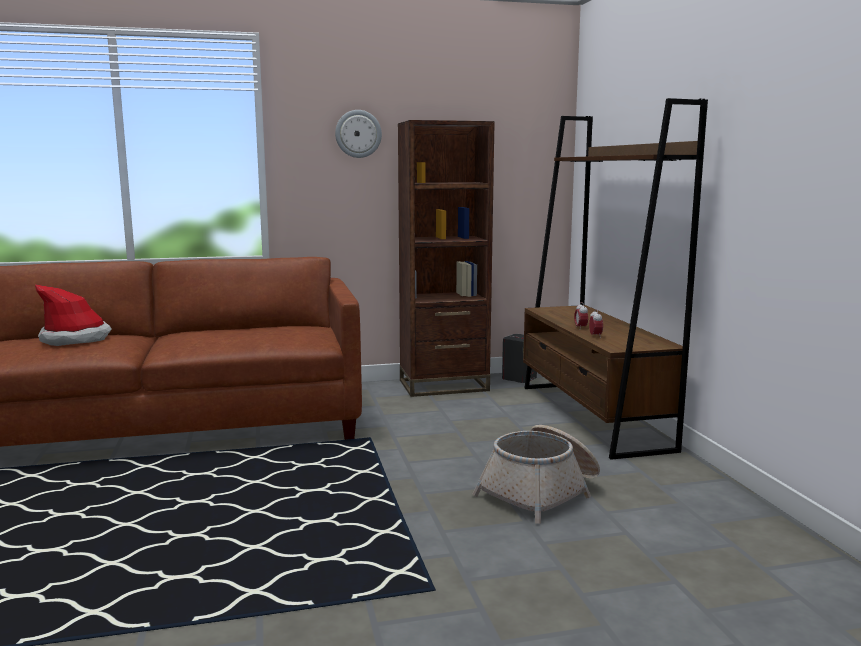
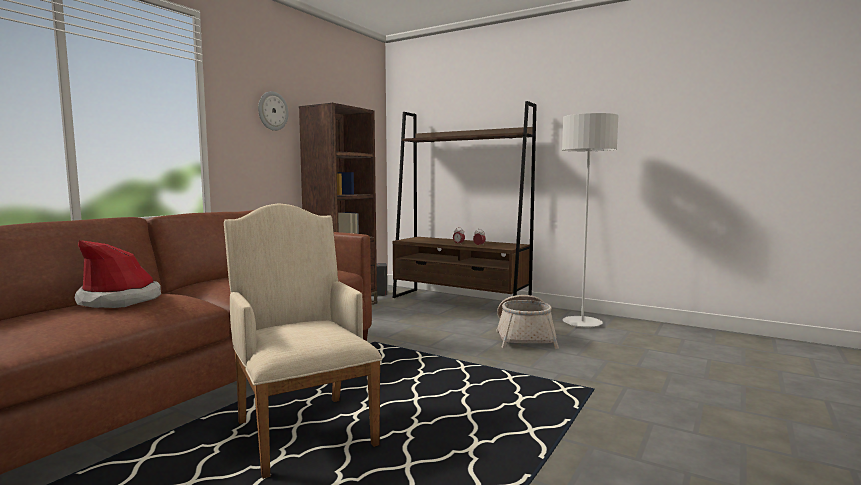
camera: 45 degrees left, 5 degrees down
(134, 498) = (303, 429): none -> beige armchair
(684, 504) = (582, 323): none -> grey floor lamp

